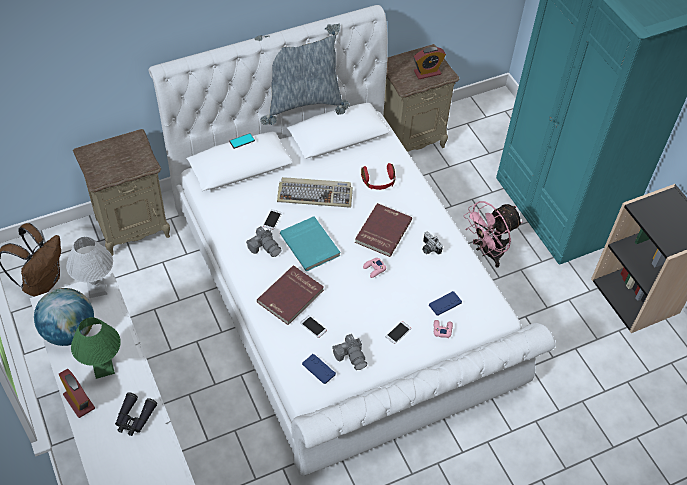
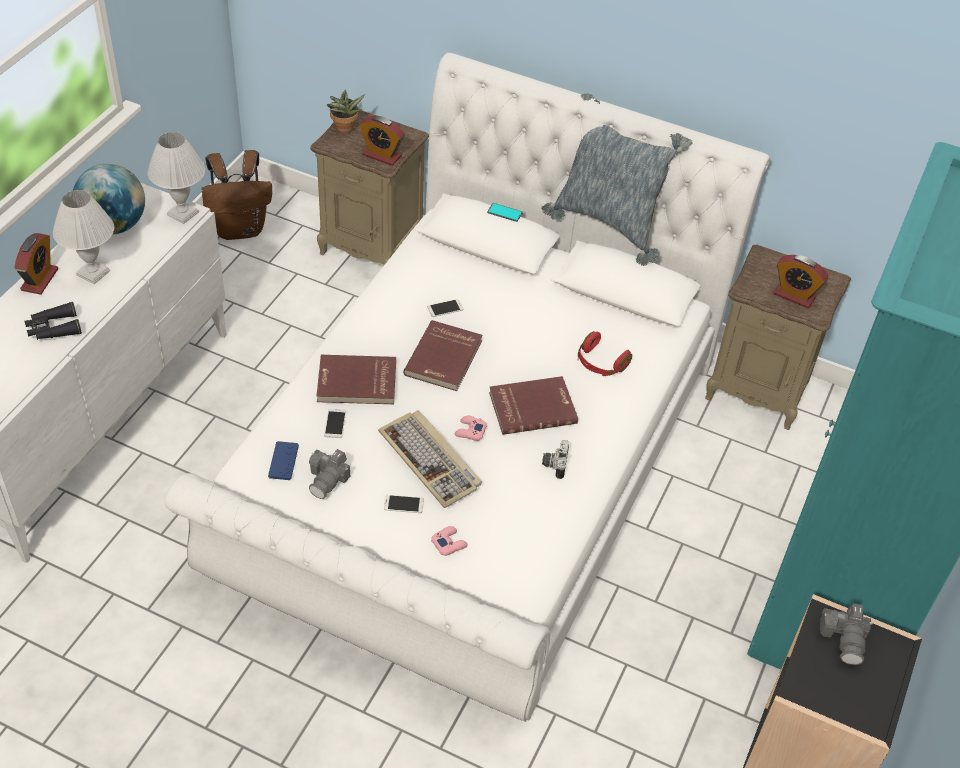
camera: 50 degrees right, 5 degrees down
(95, 165) = (344, 130): none -> potted plant
(104, 367) = (94, 273): green table lamp -> white table lamp
(138, 162) = (382, 155): none -> alarm clock
(265, 247) = (401, 324): camera -> camera (845, 639)
(311, 244) = (445, 358): turquoise book -> red book
(315, 194) = (519, 322): keyboard -> keyboard (431, 461)
(445, 304) = (490, 525): blue game controller -> none
(488, 253) = (679, 568): pink fan -> none

